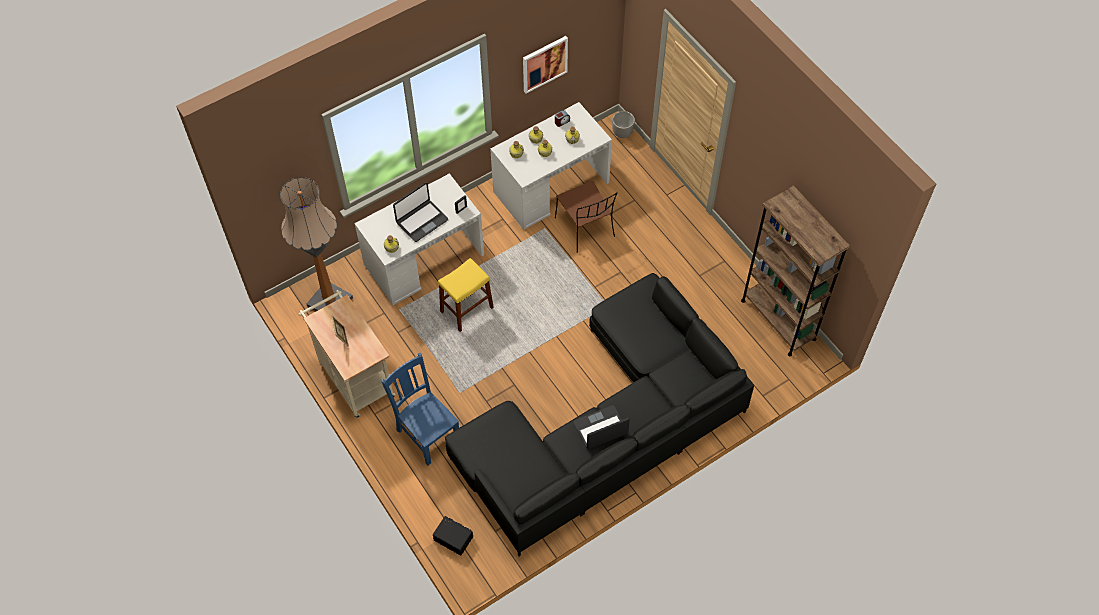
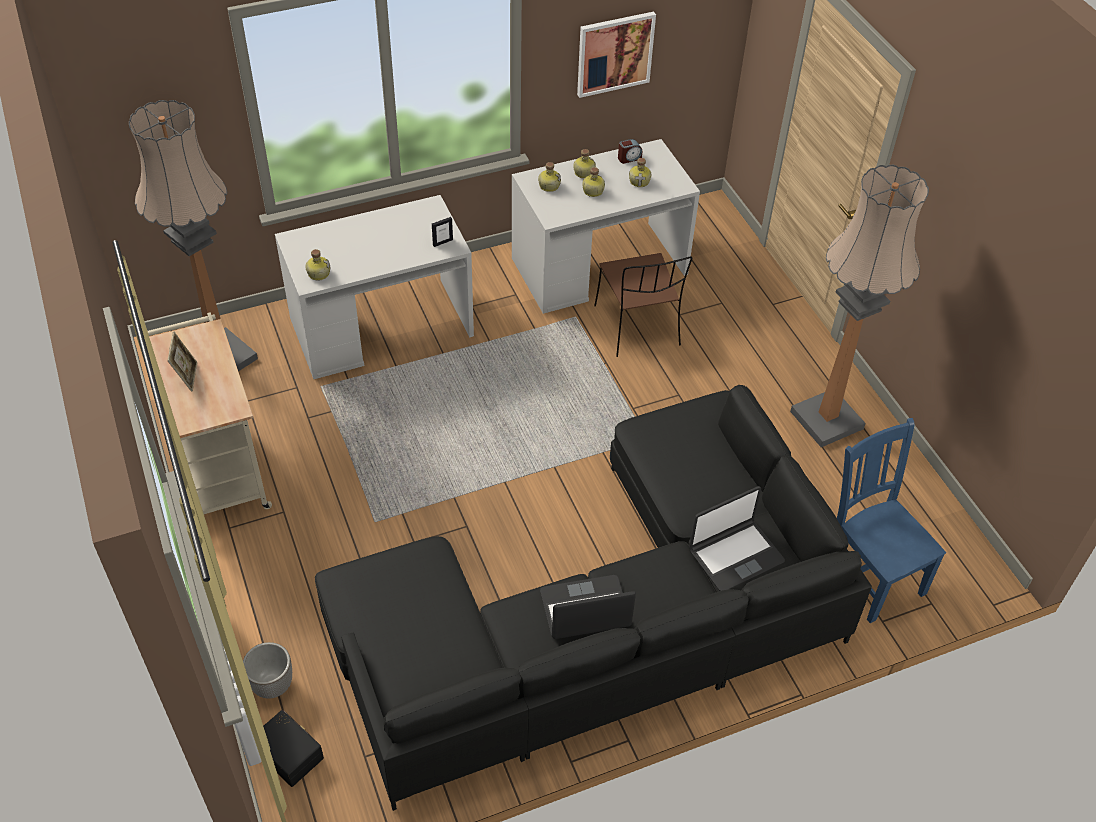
camera: 10 degrees right, 10 degrees down
(421, 221) = (377, 247): laptop -> laptop (735, 555)
(427, 433) = (302, 573): blue chair -> blue chair (869, 573)
(466, 309) = (424, 405): yellow stool -> none
(622, 133) = (722, 217): planter -> planter (273, 686)
(712, 272) = (826, 420): none -> floor lamp
(778, 319) = (925, 508): brown bookcase -> none

